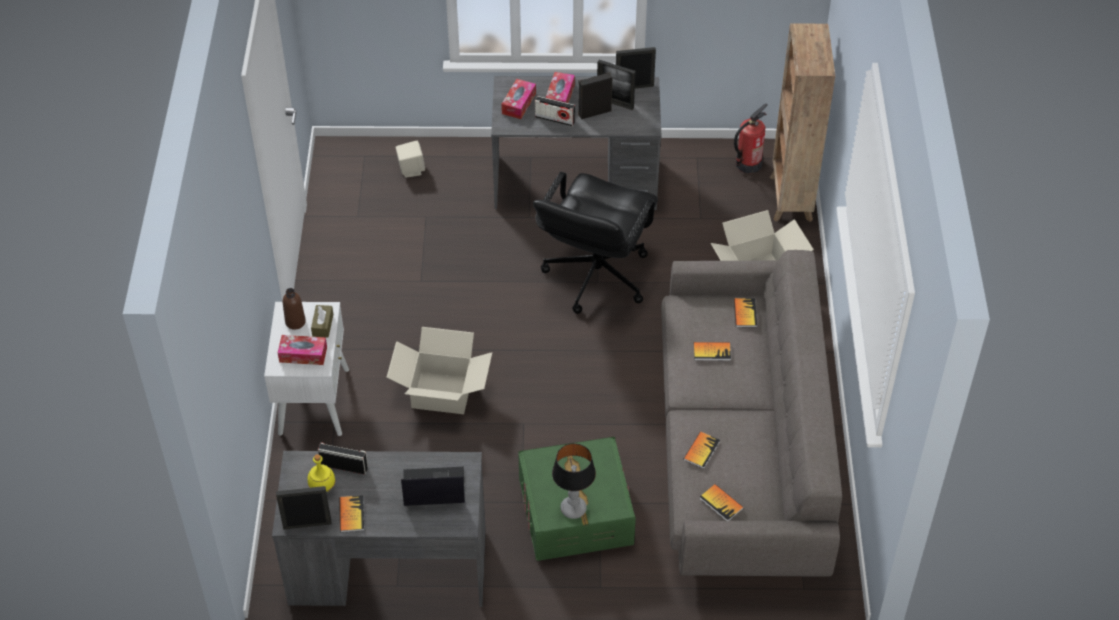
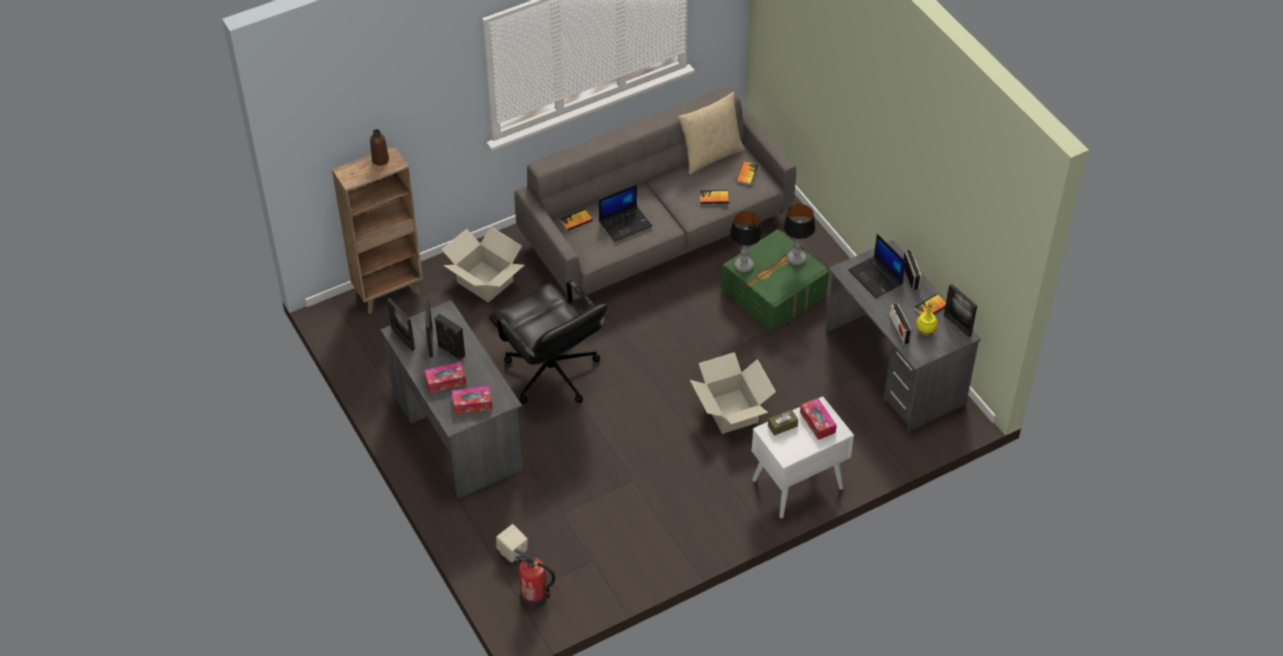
camera: 120 degrees left, 0 degrees up
(295, 322) = (792, 444): brown bottle -> brown bottle (380, 160)
(555, 119) = (476, 372): radio -> radio (910, 276)
(595, 276) = (551, 374): black office chair -> black office chair turned 60 degrees clockwise
(596, 453) = (743, 266): none -> table lamp
(712, 352) = (625, 223): book -> laptop
(748, 164) = (363, 332): fire extinguisher -> fire extinguisher (534, 596)
(778, 485) = (710, 155): none -> beige pillow

